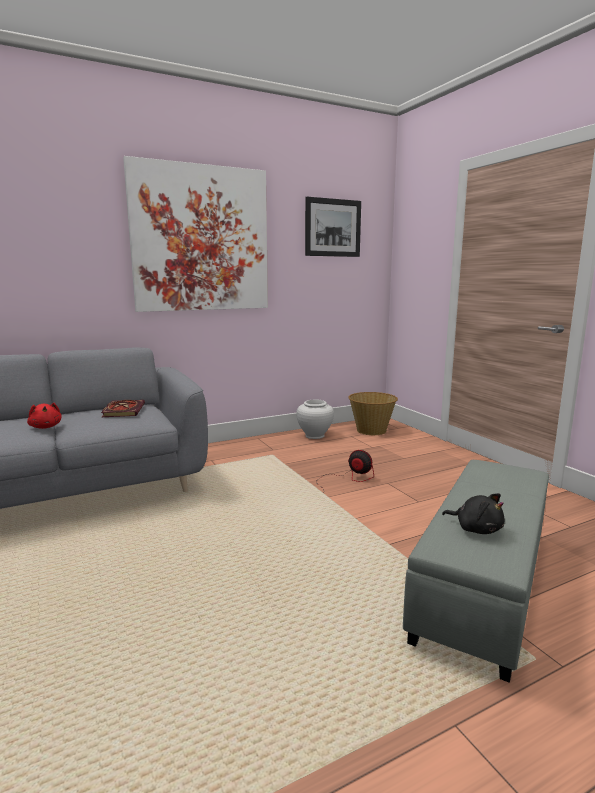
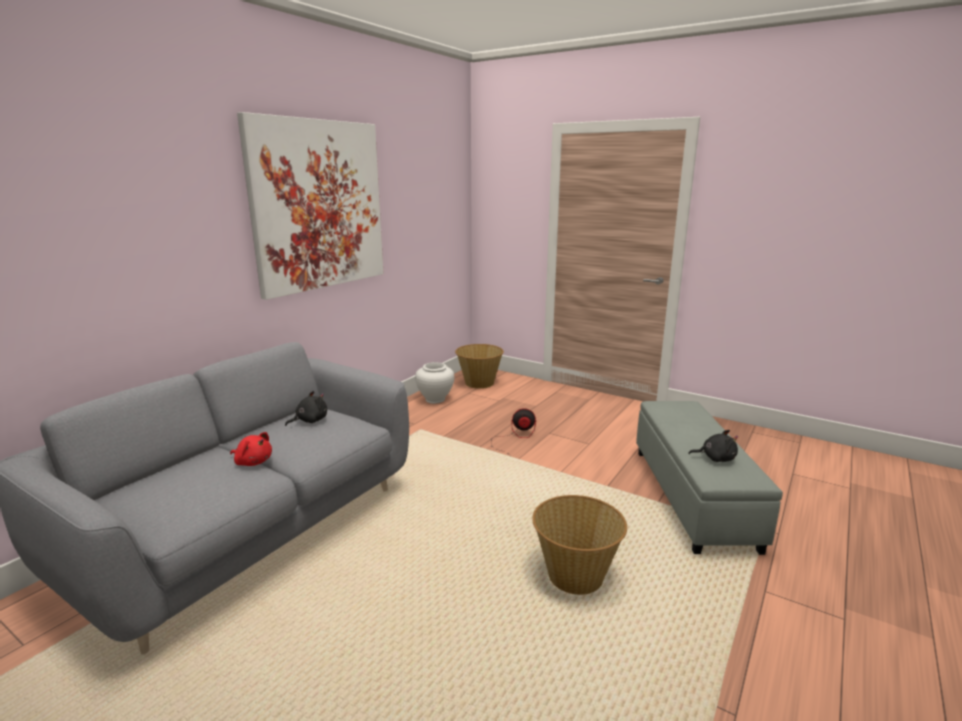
camera: 30 degrees left, 5 degrees up
(123, 410) = (310, 421): book -> black plush toy
(249, 612) = (575, 575): none -> basket
(333, 228) = (428, 181): picture -> none

